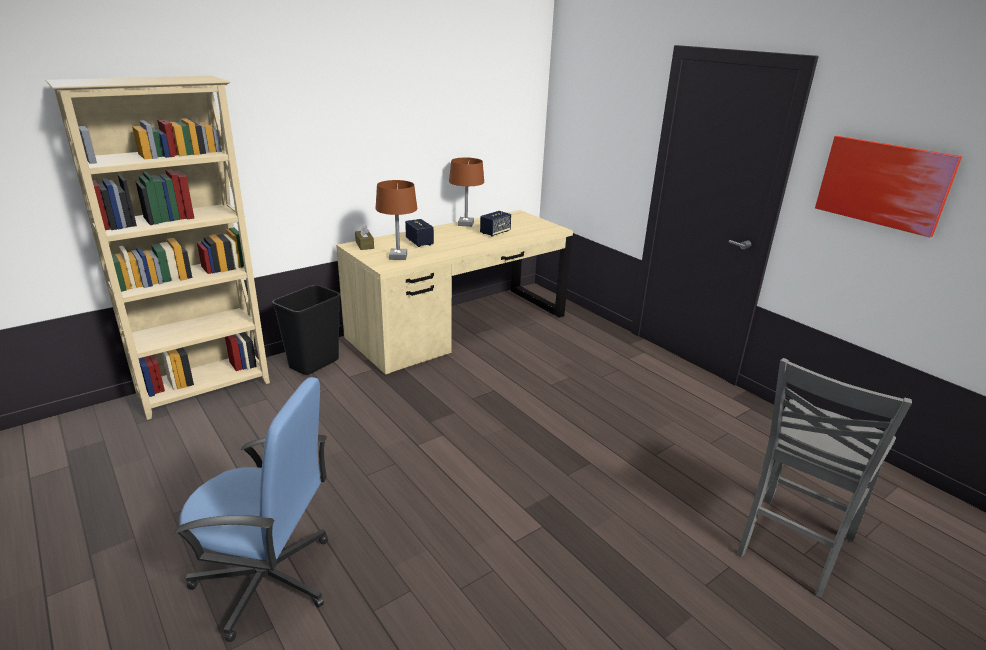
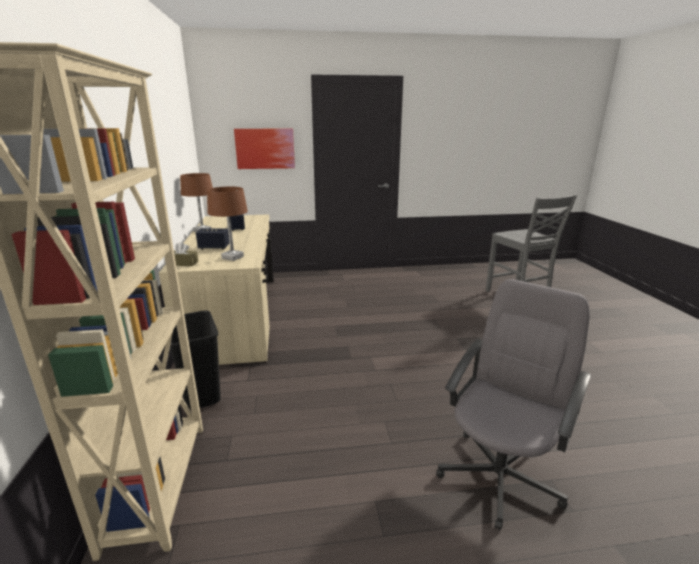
camera: 60 degrees left, 5 degrees down
(267, 580) = (500, 475): blue office chair -> grey office chair
(883, 184) = (446, 135): picture -> picture (265, 148)

